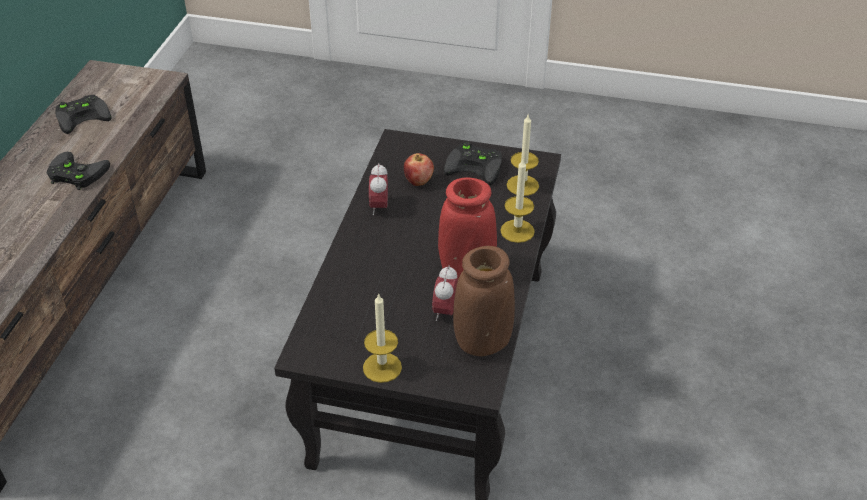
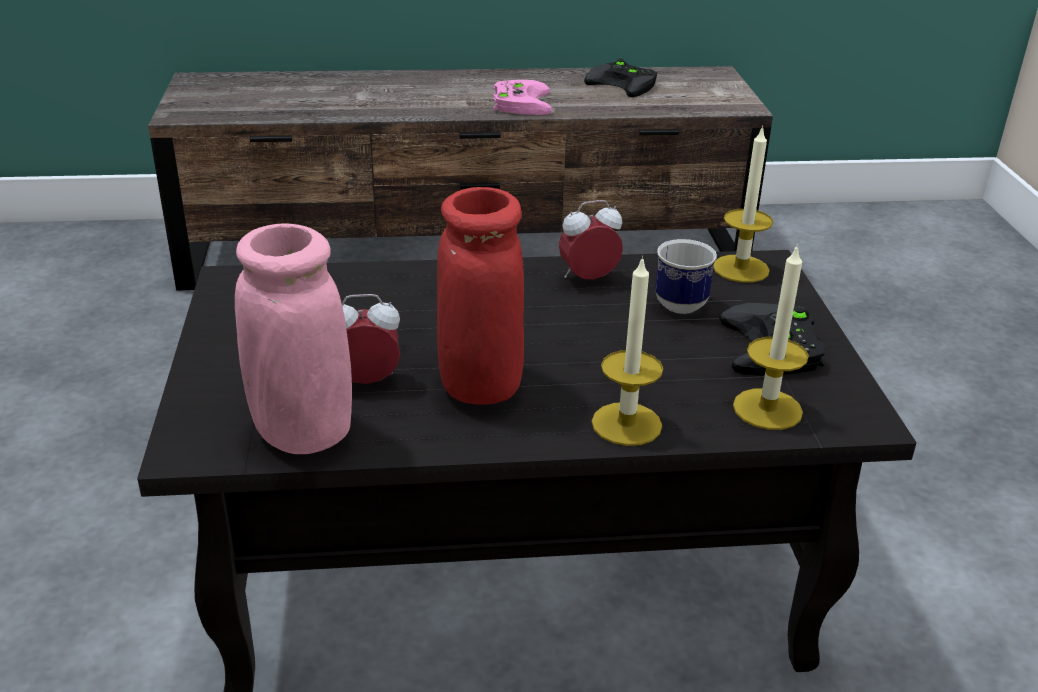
camera: 70 degrees right, 10 degrees down
(75, 174) = (519, 102): black game controller -> pink game controller
(382, 367) = (219, 346): candle -> candle (741, 269)
(418, 181) = (680, 301): apple -> mug
(482, 342) = (302, 433): brown vase -> pink vase

